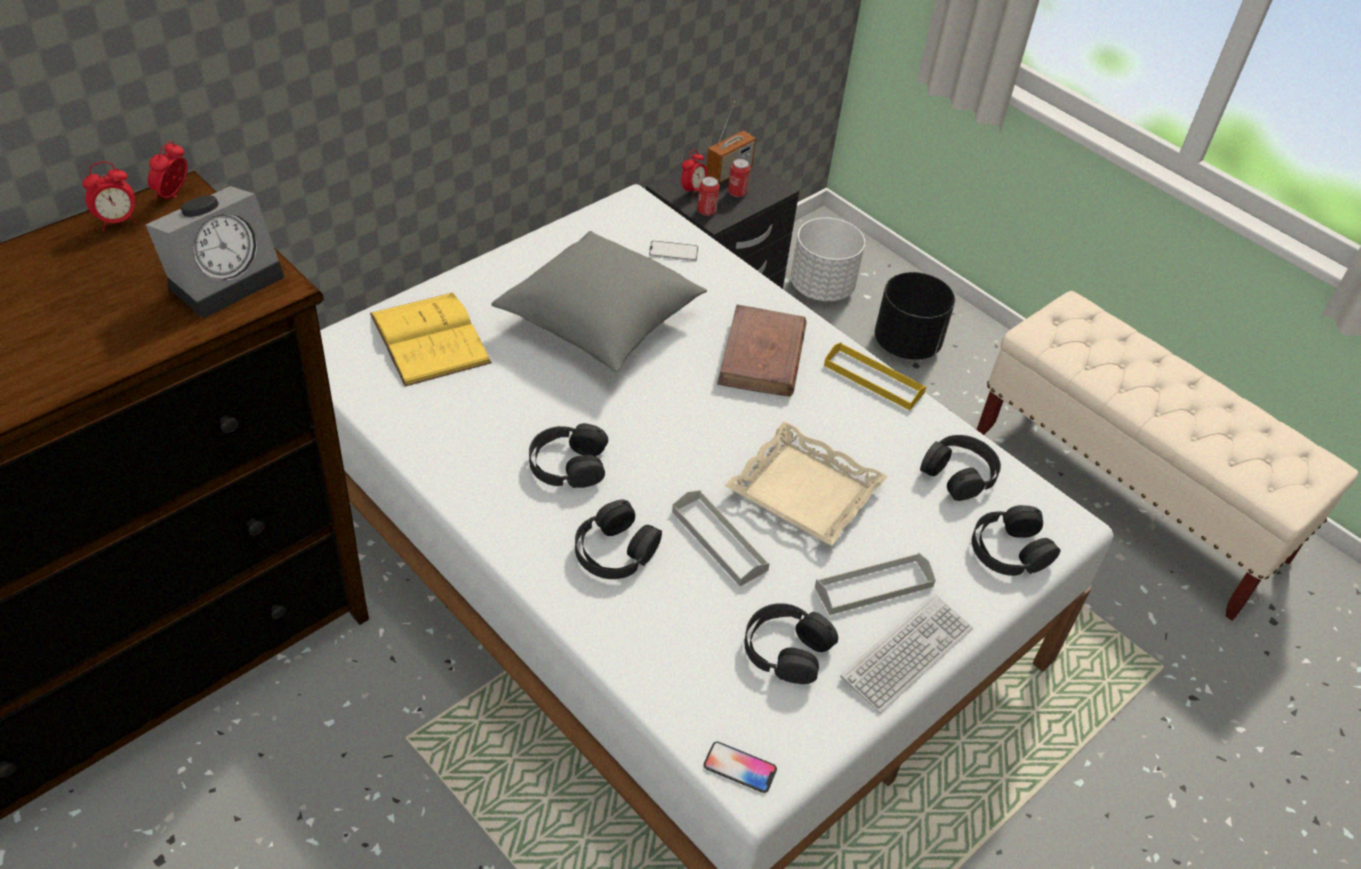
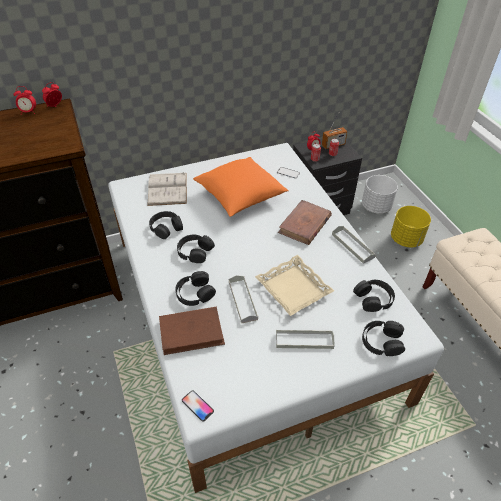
camera: 25 degrees right, 0 degrees up
(226, 278) = (52, 139): alarm clock -> none
(430, 338) = (167, 189): yellow book -> white book
(600, 323) = (240, 196): grey pillow -> orange pillow
(651, 631) = (191, 332): none -> brown book
(786, 649) = (247, 358): black headphones -> black headphones (166, 228)
(873, 379) = (352, 246): yellow tray -> grey tray
(907, 344) = (406, 239): black planter -> yellow planter
(907, 654) = (304, 377): keyboard -> none

